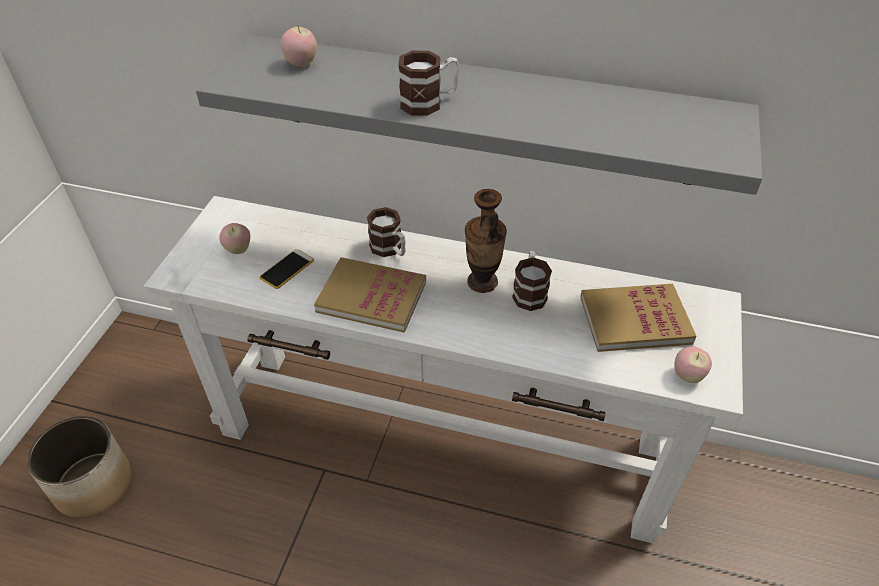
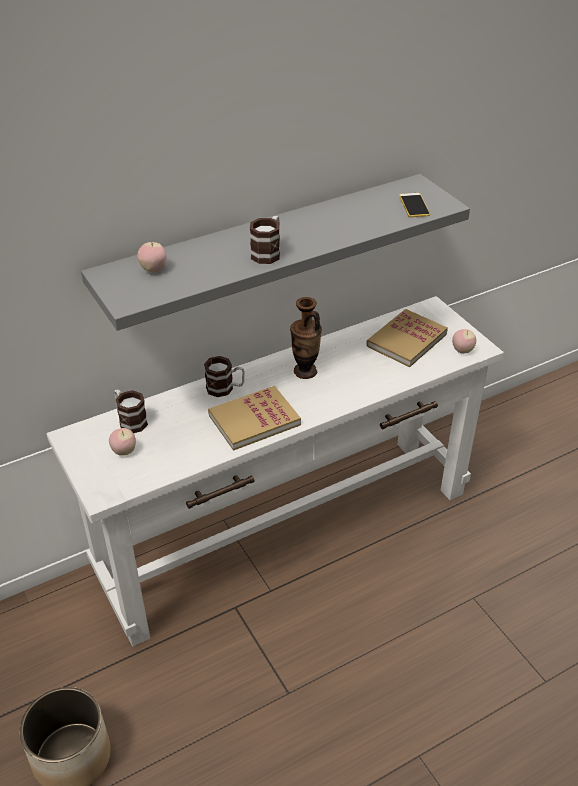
camera: 45 degrees left, 5 degrees down
(287, 269) = (177, 440): phone -> phone (414, 205)
(529, 292) = (337, 360): mug -> mug (130, 420)

